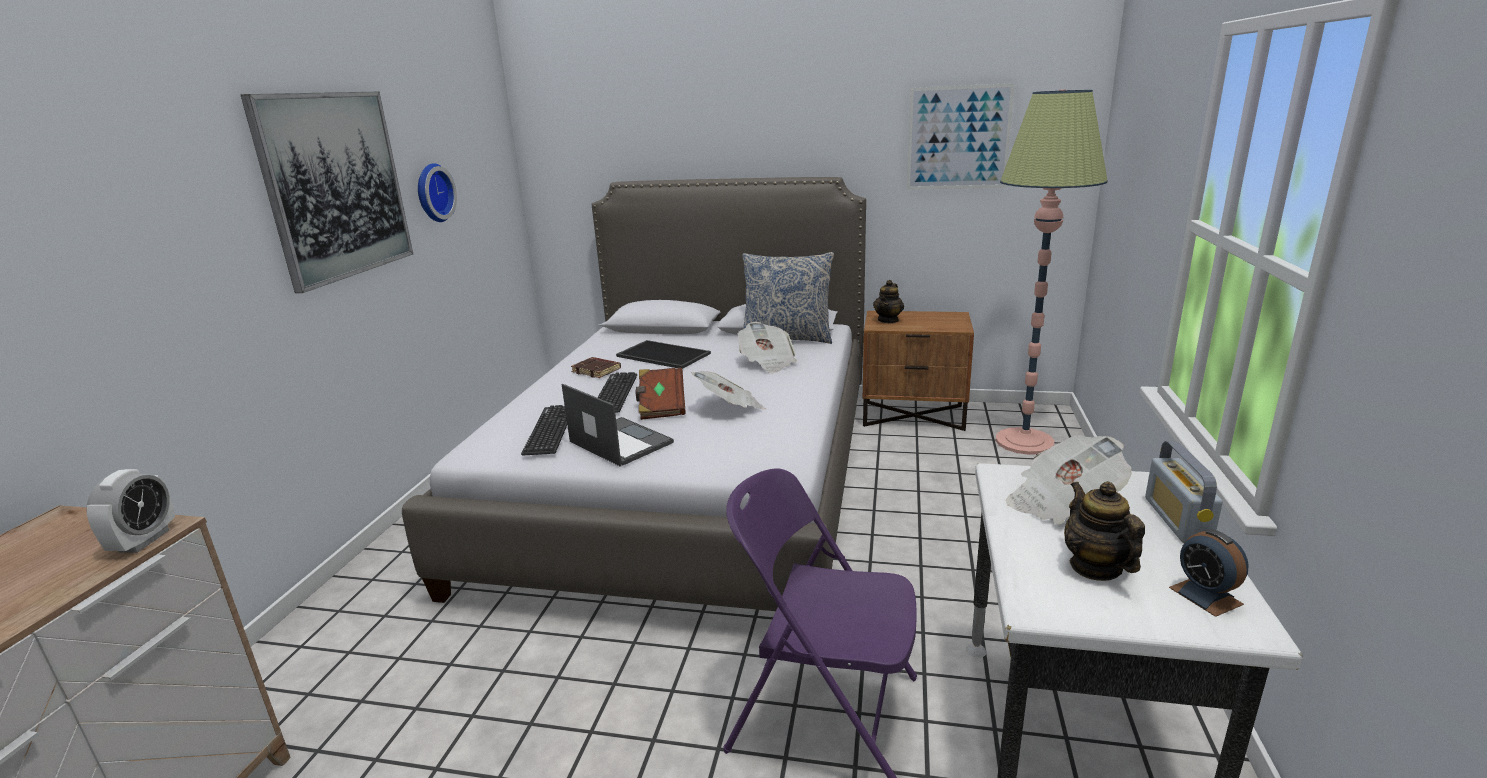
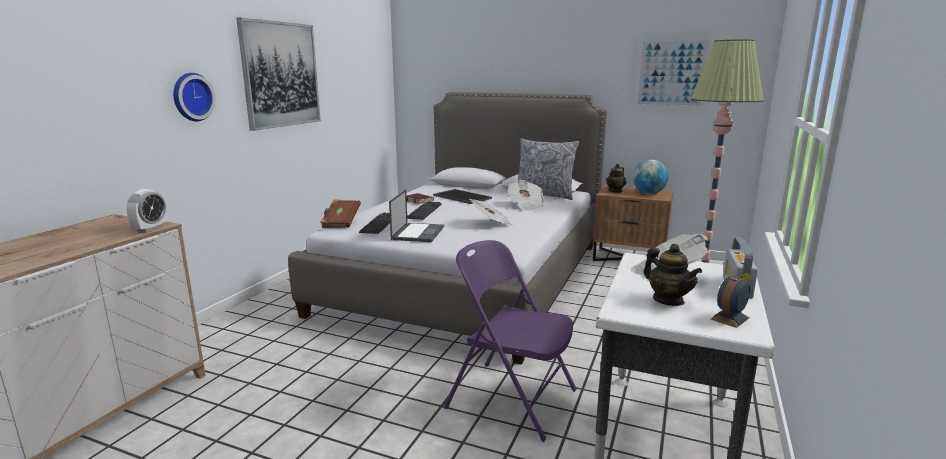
camera: 10 degrees right, 5 degrees down
(432, 193) = (337, 88): wall clock -> wall clock (191, 97)
(619, 442) = (418, 233): laptop -> laptop turned 45 degrees clockwise
(661, 406) = (450, 219): brown book -> brown book (340, 222)
(937, 321) = (648, 193): none -> globe
(1095, 567) = (668, 300): teapot -> teapot turned 150 degrees clockwise
(1205, 596) = (730, 318): alarm clock -> alarm clock turned 60 degrees clockwise

